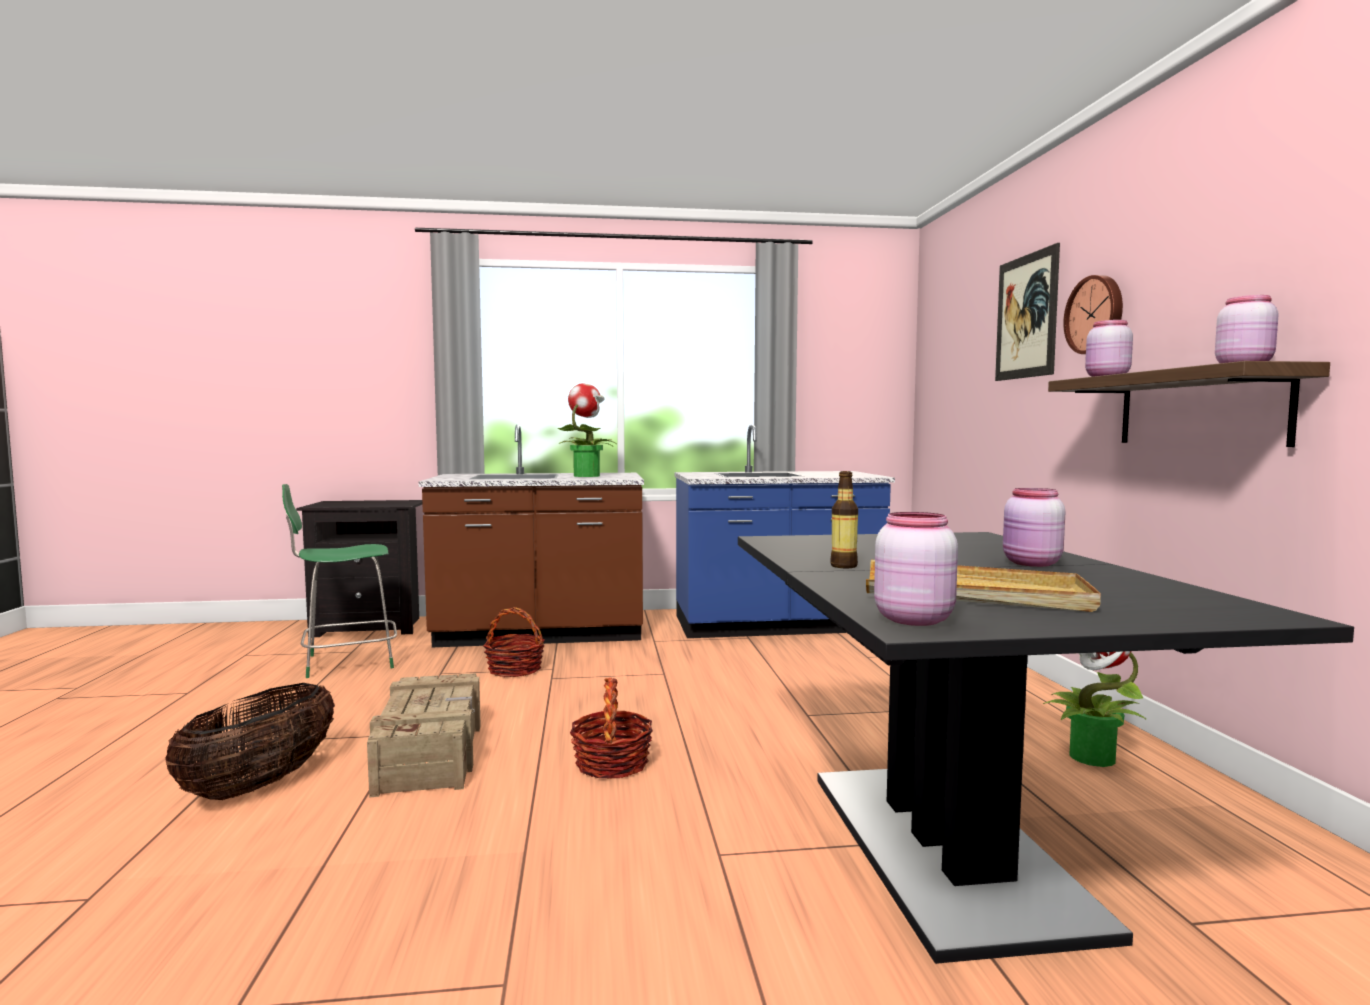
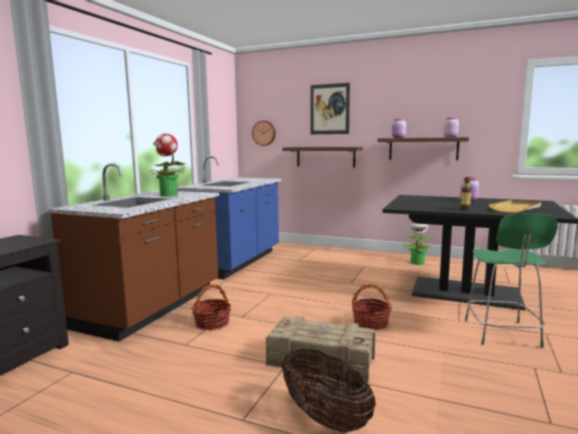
camera: 60 degrees left, 5 degrees up
(346, 662) = (100, 376): green chair -> green chair (502, 334)
(912, 619) = (550, 215): pink jar -> none
(1015, 434) = (325, 156): none -> shelf
(1096, 315) = (372, 113): wall clock -> wall clock (264, 133)

